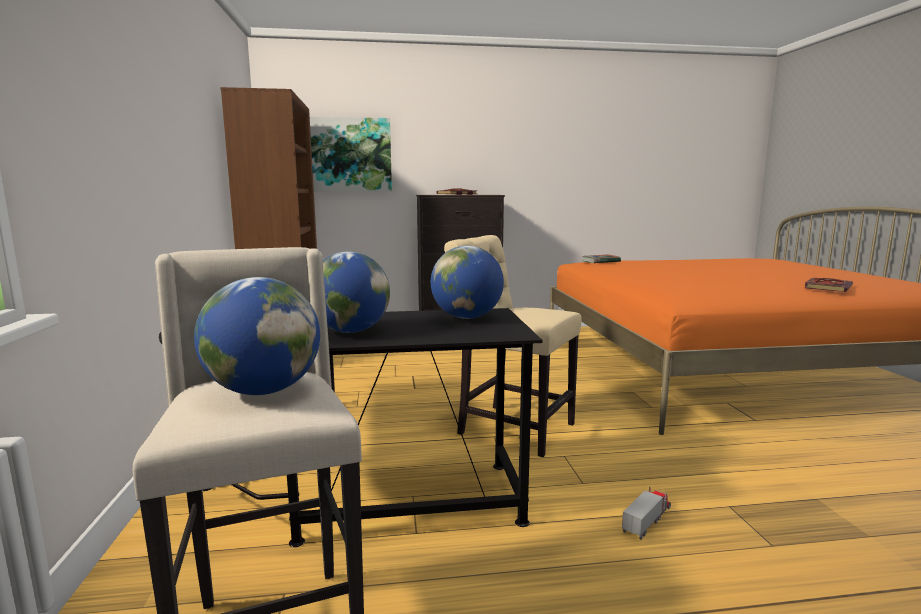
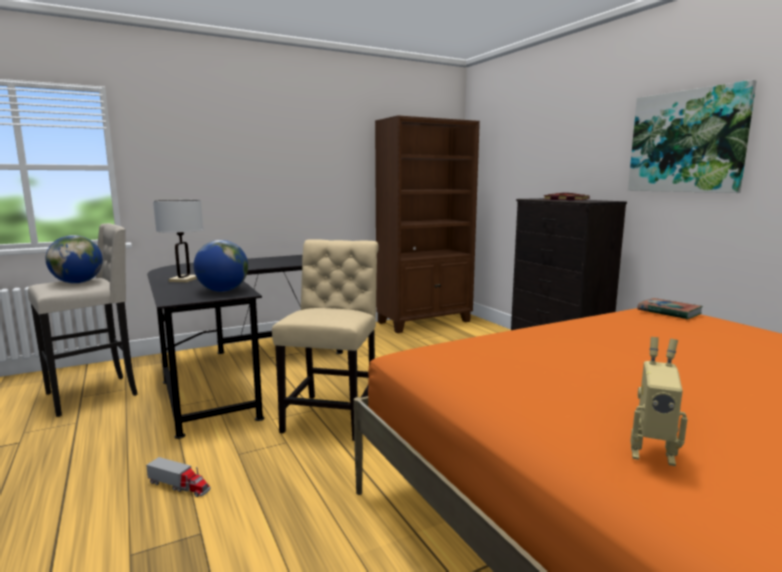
camera: 70 degrees right, 0 degrees up
(348, 155) = (512, 158): picture -> picture (687, 141)
(350, 331) = (184, 279): globe -> white table lamp
(827, 287) = (651, 452): book -> toy robot

